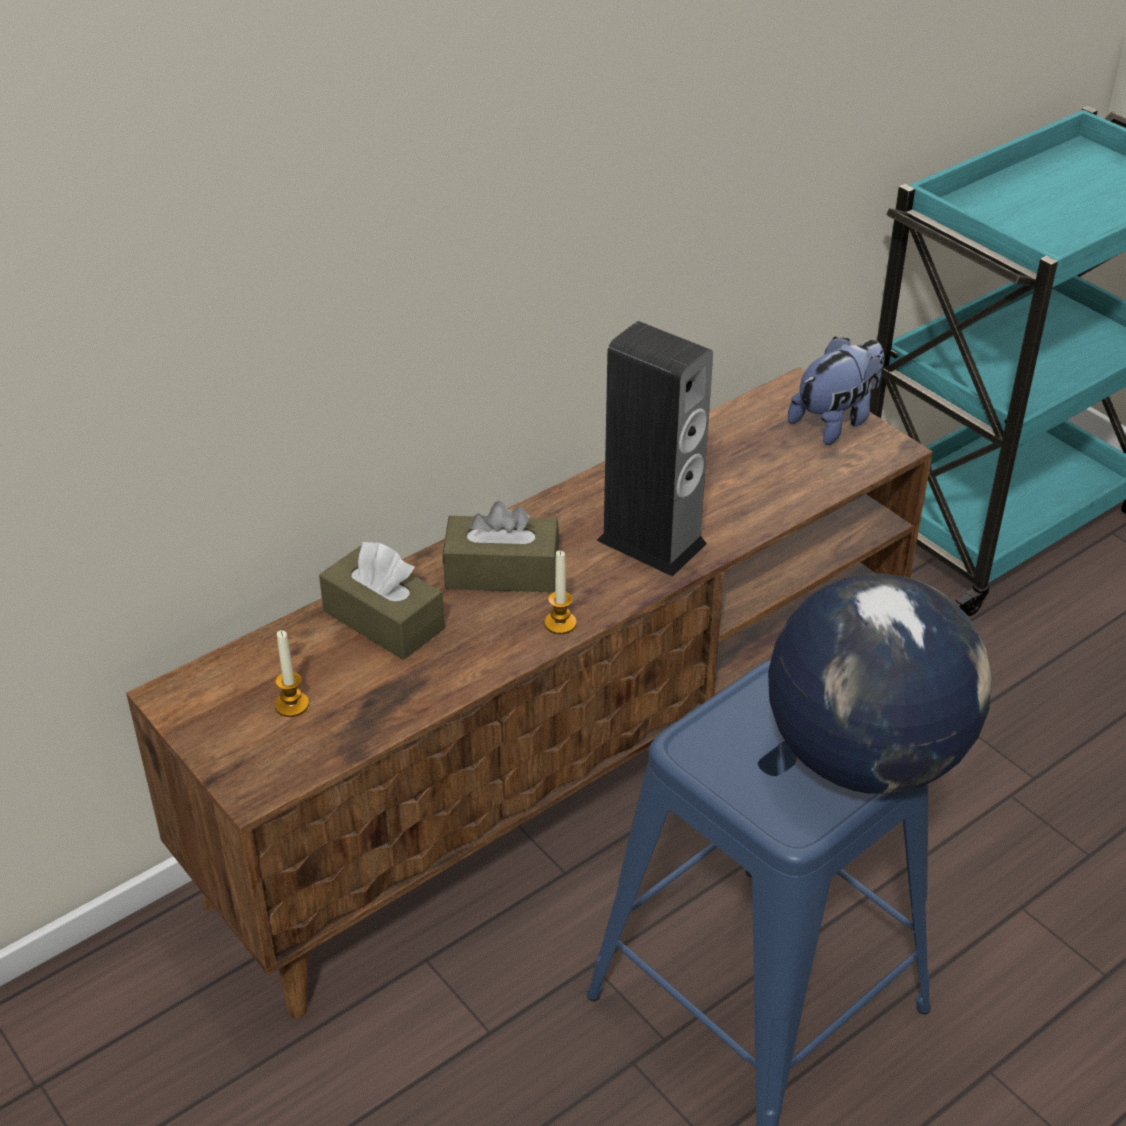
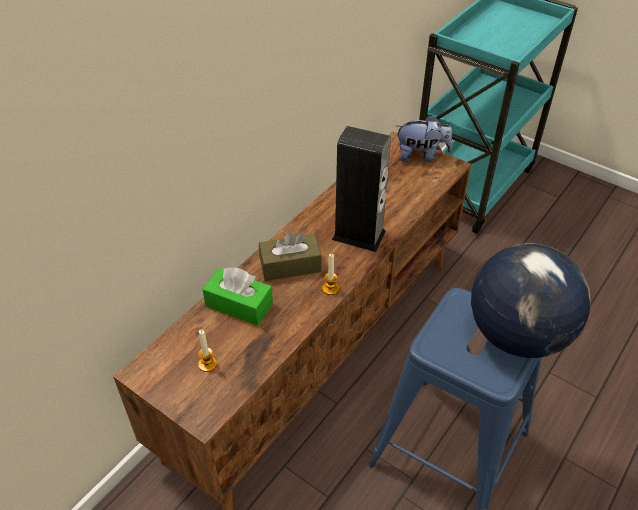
camera: 15 degrees left, 5 degrees up
(383, 620) = (239, 305): brown tissue box -> green tissue box
(836, 421) = (421, 156): plush toy -> plush toy turned 60 degrees clockwise

